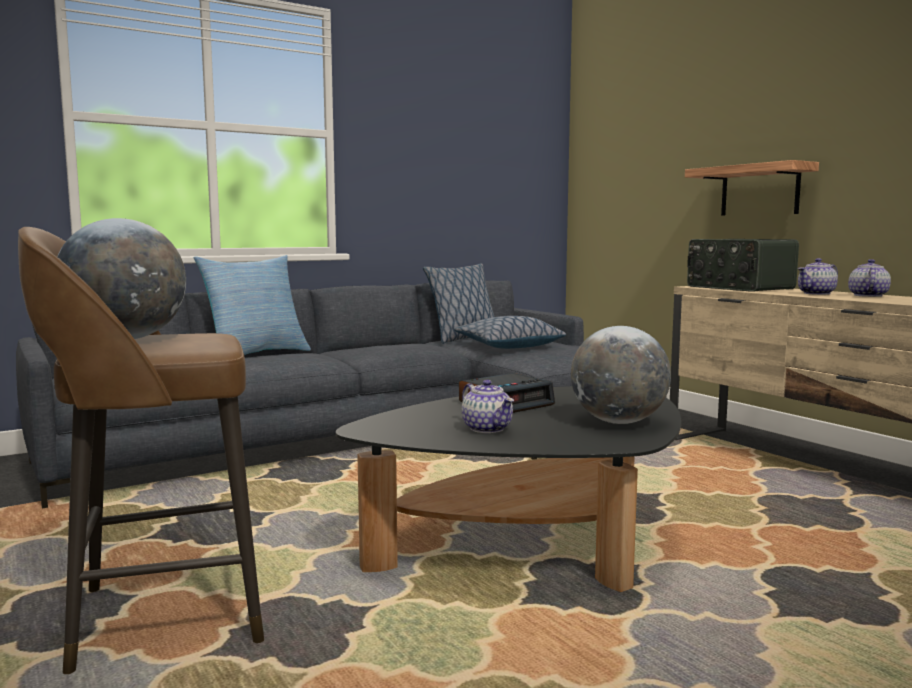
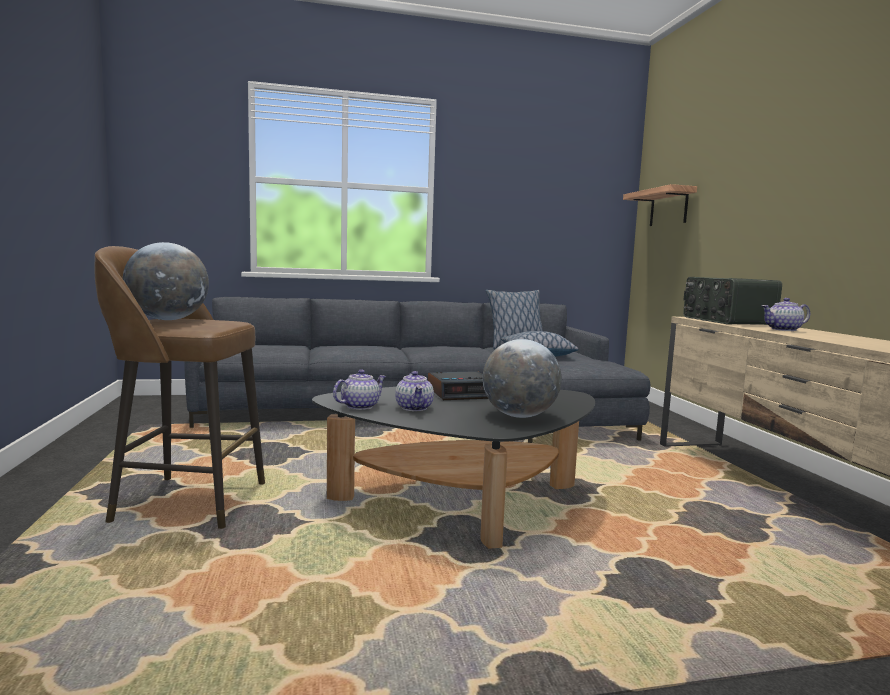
camera: 20 degrees right, 0 degrees up
(255, 354) = (351, 344): pillow -> none
(759, 190) = (771, 237): shelf -> shelf (668, 208)
(867, 295) = (829, 334): teapot -> teapot (360, 406)

